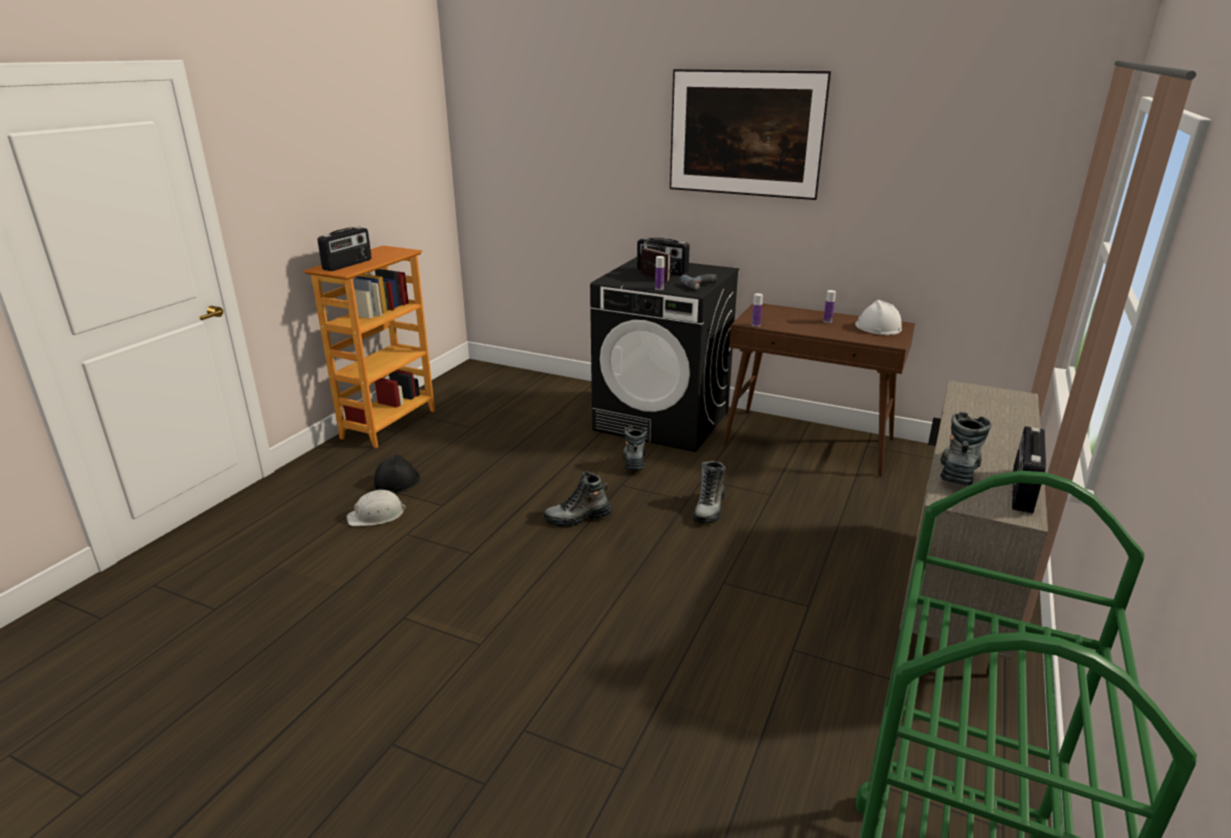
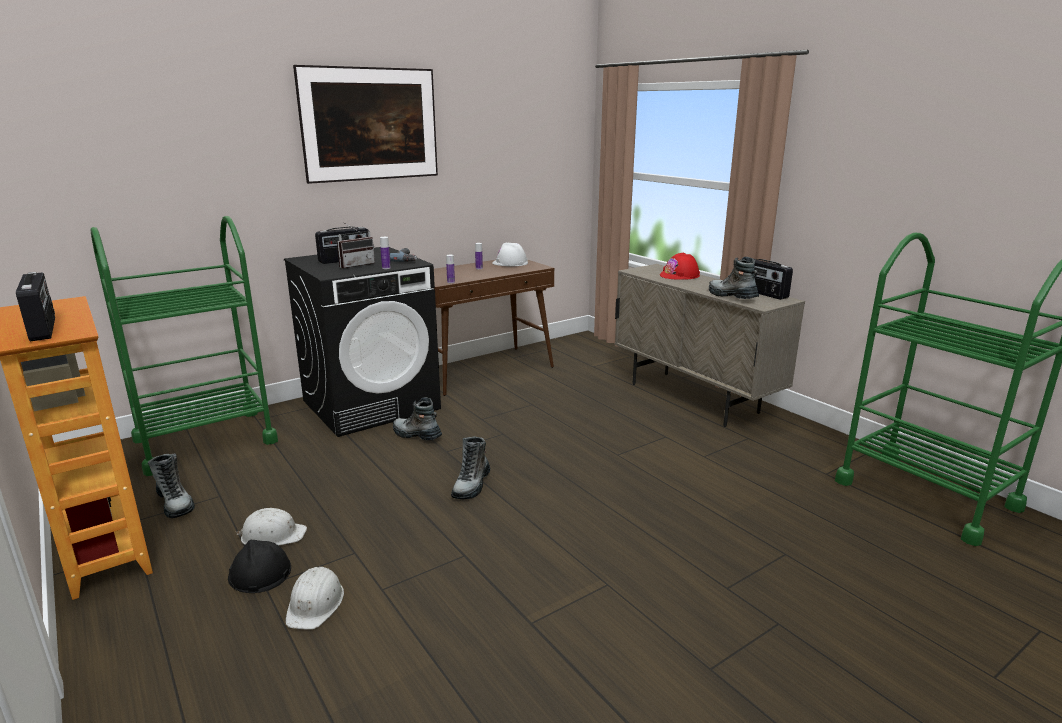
camera: 60 degrees left, 5 degrees down
(440, 466) = (273, 535): none -> white hard hat
(535, 390) = (205, 441): none -> green cart
(652, 278) = (355, 265): radio -> radio turned 150 degrees clockwise
(709, 509) = (524, 430): boot -> boot (175, 503)
(1002, 418) = (679, 275): none -> red hard hat

